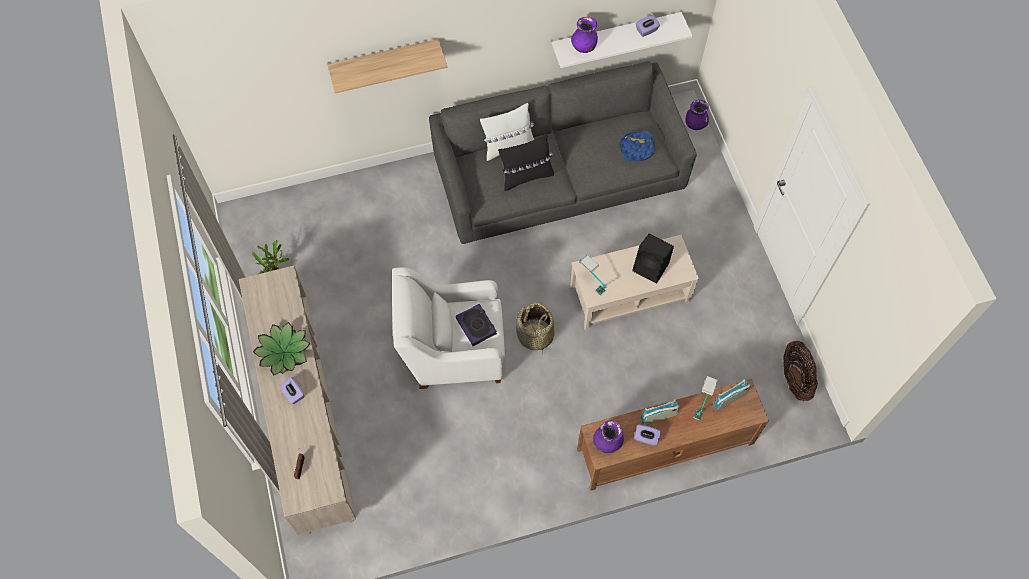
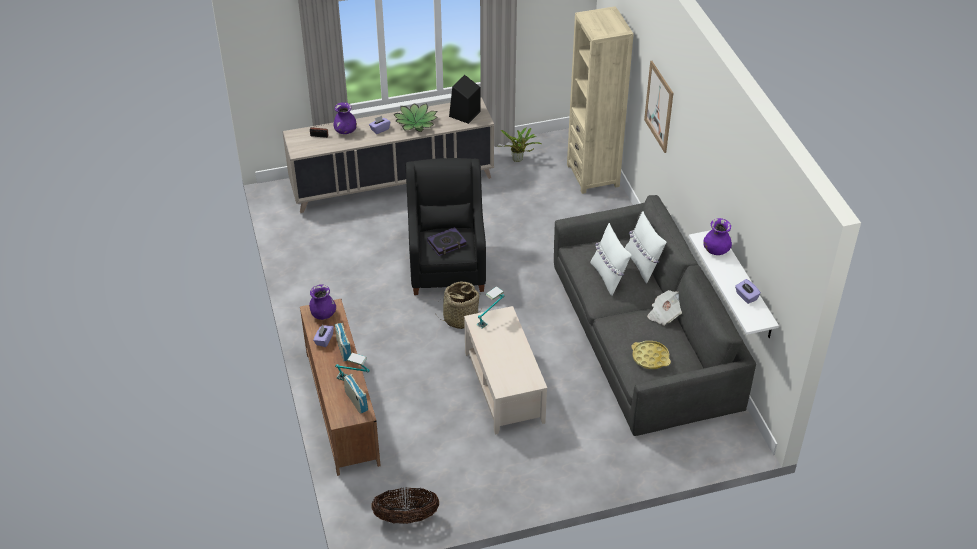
camera: 90 degrees right, 20 degrees down
(311, 202) = (593, 175): none -> beige bookcase
(384, 60) = (659, 106): shelf -> picture
(452, 350) = (447, 265): white armchair -> black armchair
(526, 176) = (608, 277): black pillow -> white pillow
(579, 132) = (664, 314): none -> newspaper
(637, 148) = (650, 357): blue tray -> yellow tray
(651, 267) = (508, 363): black speaker -> black speaker (464, 114)
(695, 124) = (723, 452): purple vase -> purple vase (345, 131)

